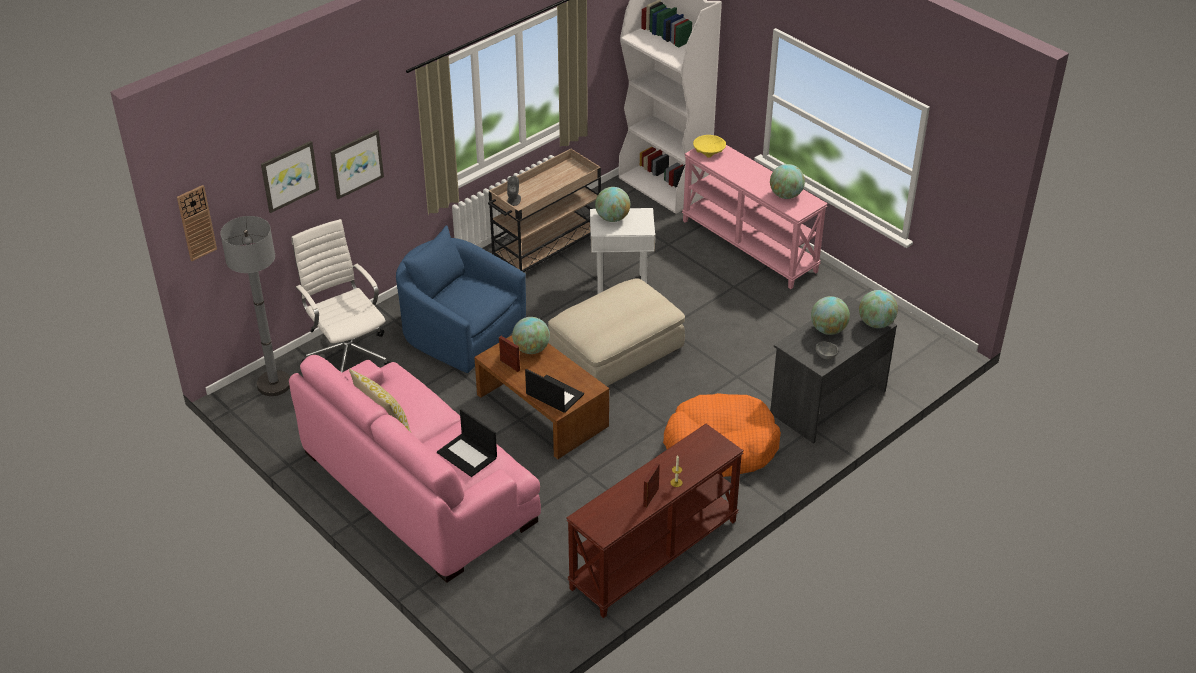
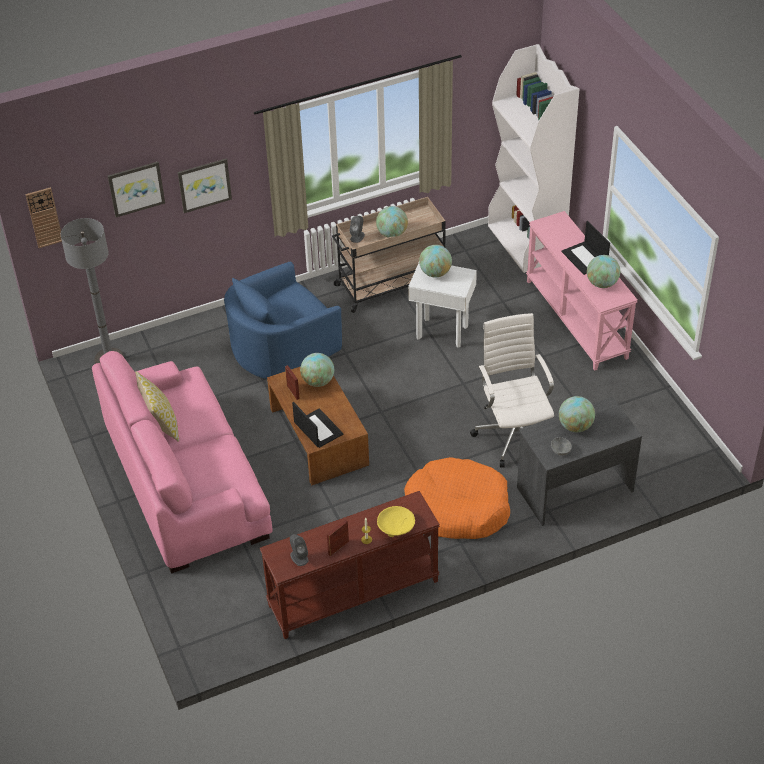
camera: 20 degrees right, 5 degrees up
(348, 355) = (180, 347): white office chair -> white office chair (514, 433)
(459, 331) = (282, 346): blue armchair -> blue armchair turned 90 degrees counterclockwise
(468, 455) = (216, 468): laptop -> laptop (585, 258)
(614, 516) = (299, 557): none -> grey speaker
(616, 351) = (408, 395): beige ottoman -> none
(708, 150) = (552, 223): yellow bowl -> yellow bowl (395, 526)
(876, 323) = (623, 430): globe -> globe (392, 234)

